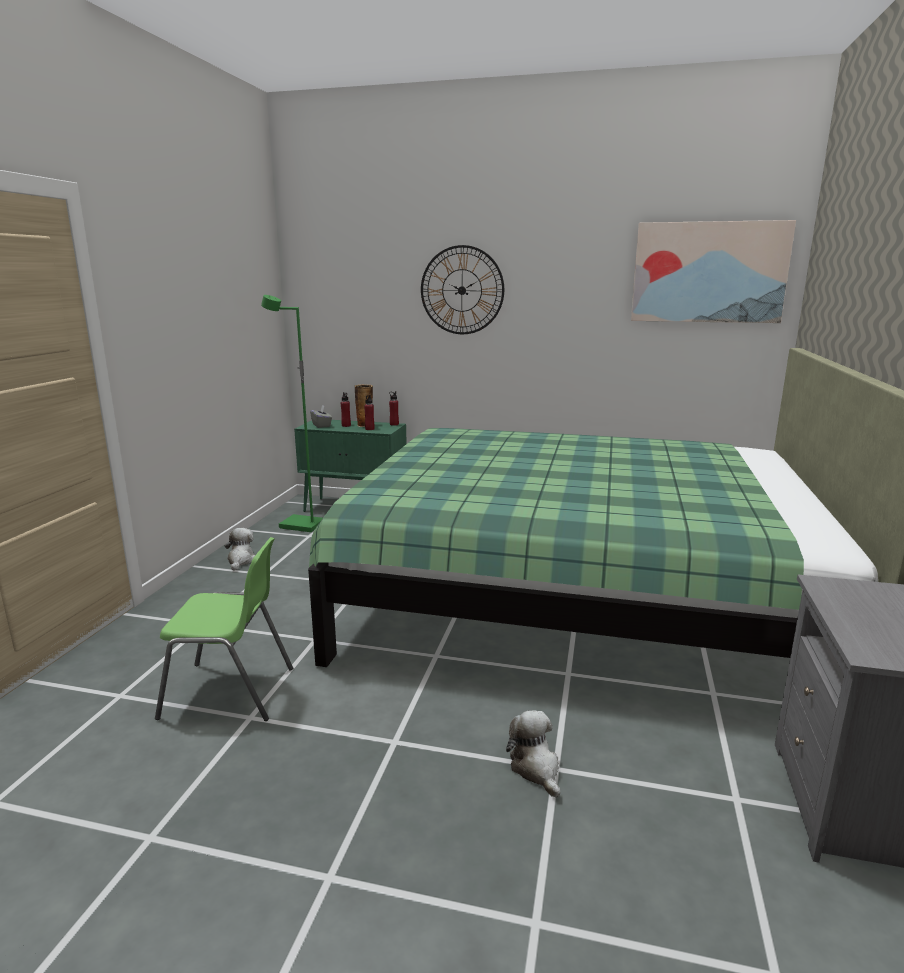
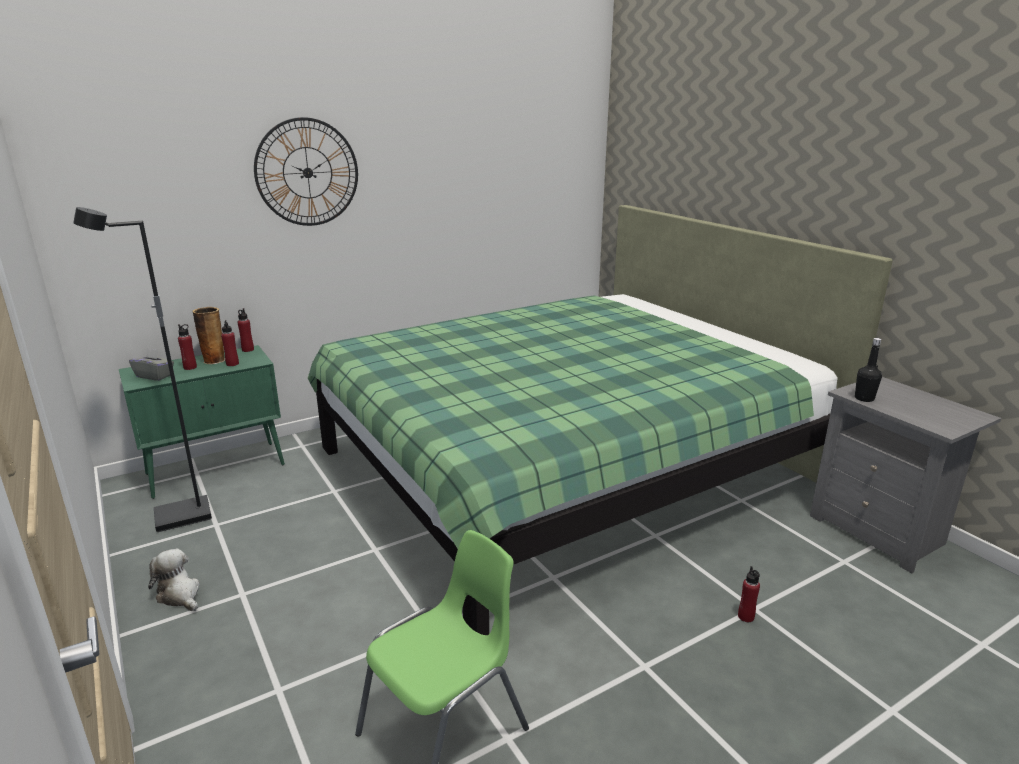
camera: 45 degrees left, 5 degrees up
(301, 526) = (182, 517): green floor lamp -> black floor lamp
(536, 768) = (746, 617): plush toy -> red bottle
(708, 272) = (541, 141): picture -> none
(829, 594) = (864, 398): none -> black bottle

